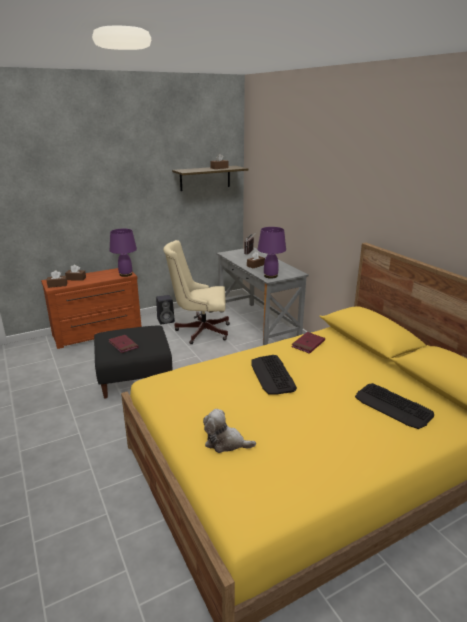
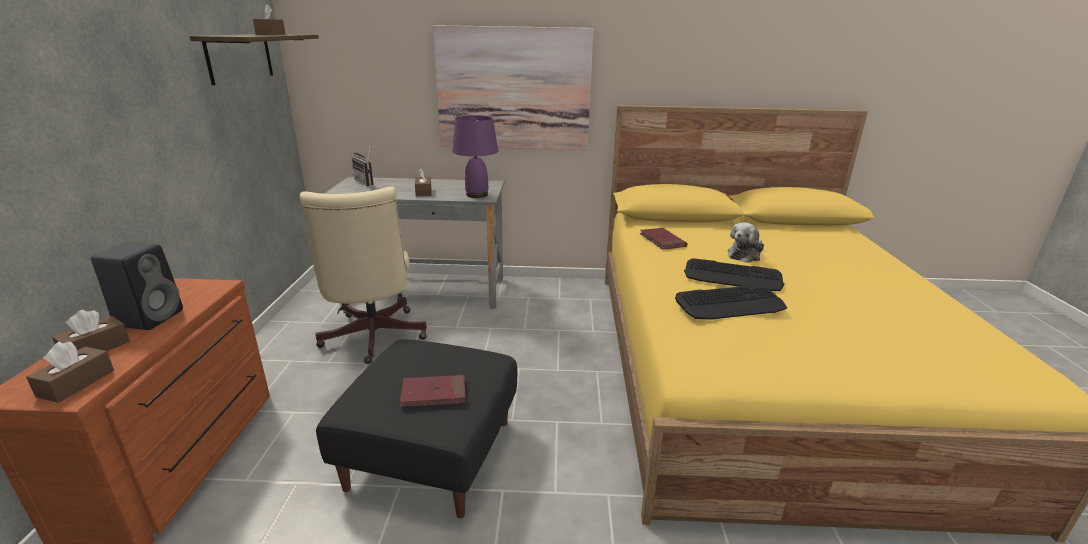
camera: 60 degrees left, 0 degrees up
(125, 274) = (211, 288): purple table lamp -> none
(166, 320) = (283, 358): black speaker -> black speaker (151, 317)
(199, 331) = (372, 339): beige office chair -> beige office chair turned 45 degrees counterclockwise
(225, 443) = (886, 348): plush toy -> plush toy (745, 255)
(320, 216) = (513, 89): none -> picture
(393, 406) = (820, 247): keyboard -> keyboard (730, 304)

